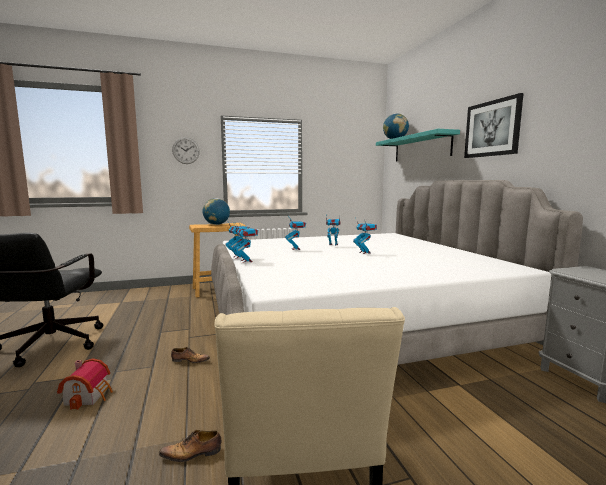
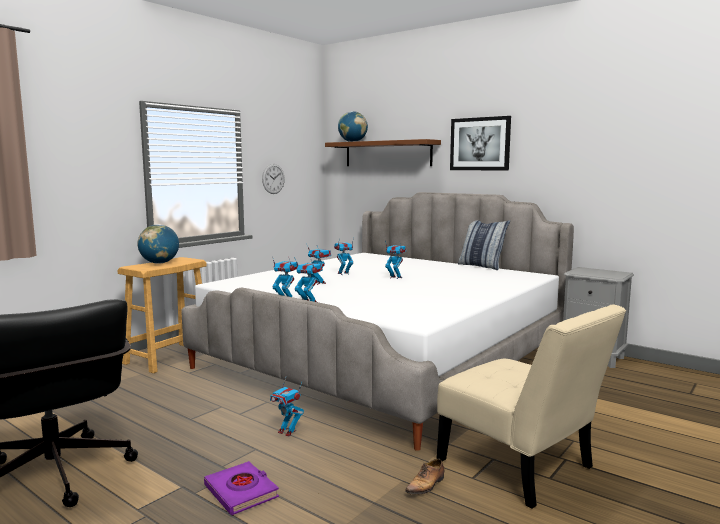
camera: 35 degrees left, 0 degrees up
(89, 395) = (241, 492): toy house -> purple book
(186, 150) = (93, 153): wall clock -> wall clock (273, 178)
(190, 360) = (287, 432): shoe -> toy robot
(421, 148) = (387, 154): turquoise shelf -> brown shelf
(475, 253) = (481, 266): none -> pillow

